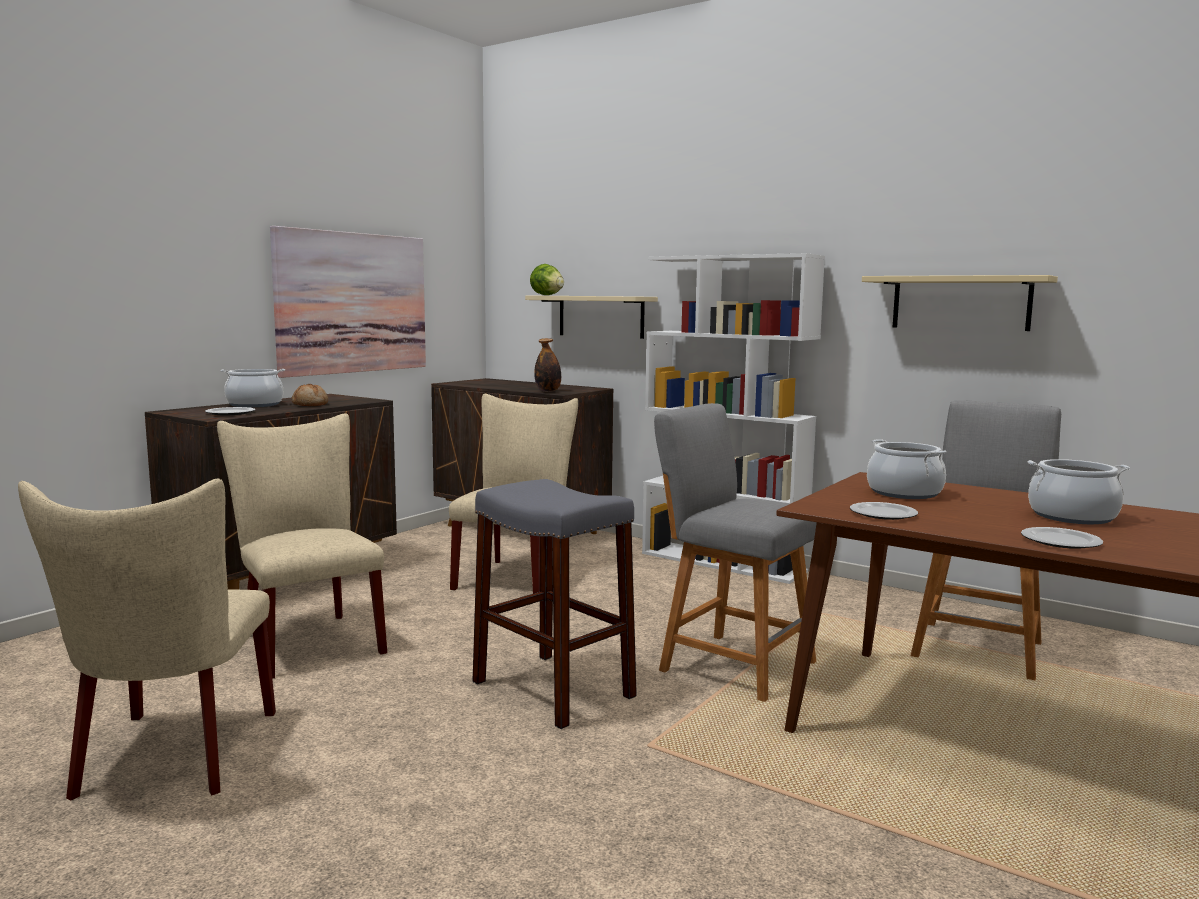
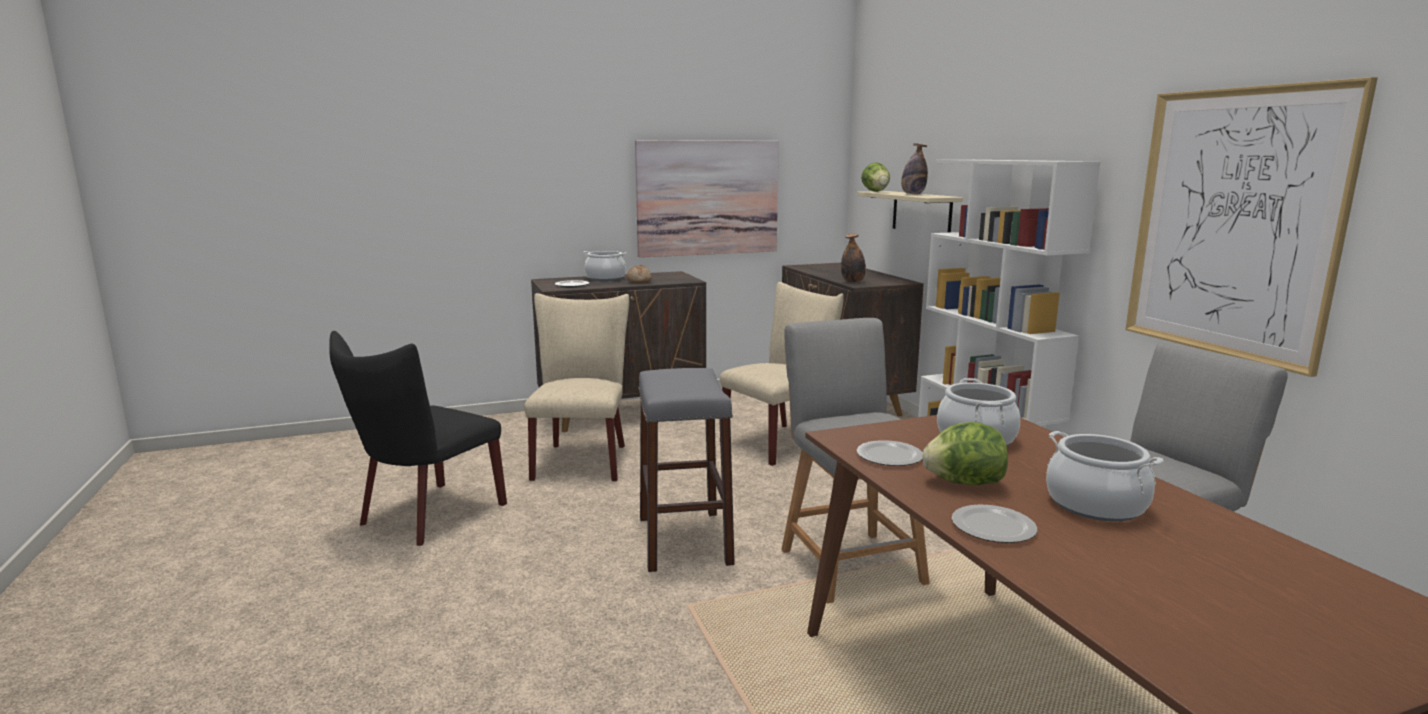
camera: 35 degrees right, 5 degrees up
(172, 759) = (426, 517): beige chair -> black chair
(599, 295) = (913, 194): none -> bottle
(960, 303) = (1233, 224): beige shelf -> picture
(973, 520) = (963, 483): none -> lettuce

